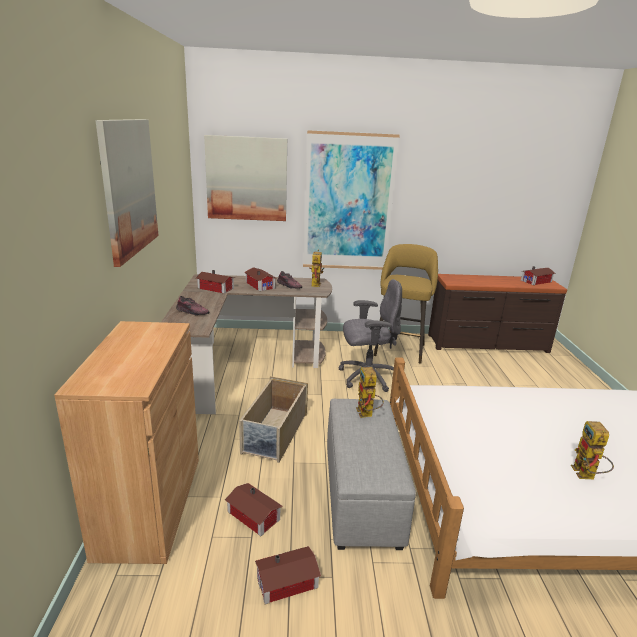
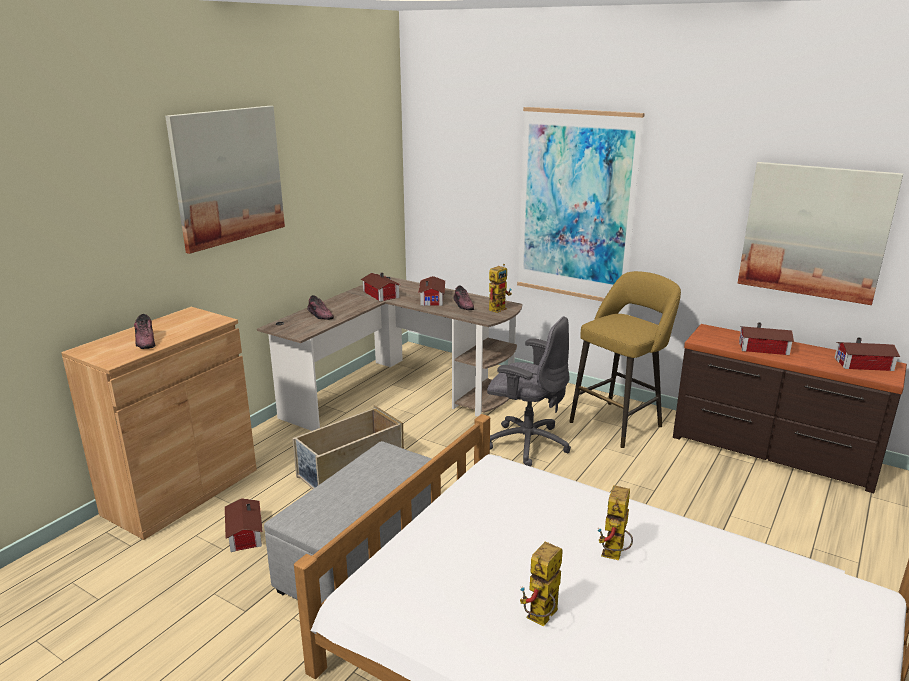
camera: 35 degrees right, 0 degrees up
(136, 360) = (146, 341): none -> shoe
(246, 179) = (457, 166): picture -> picture (814, 231)
(289, 583) = (208, 597): toy house -> toy house (765, 348)
(367, 414) = (388, 466): toy robot -> toy robot (614, 555)

